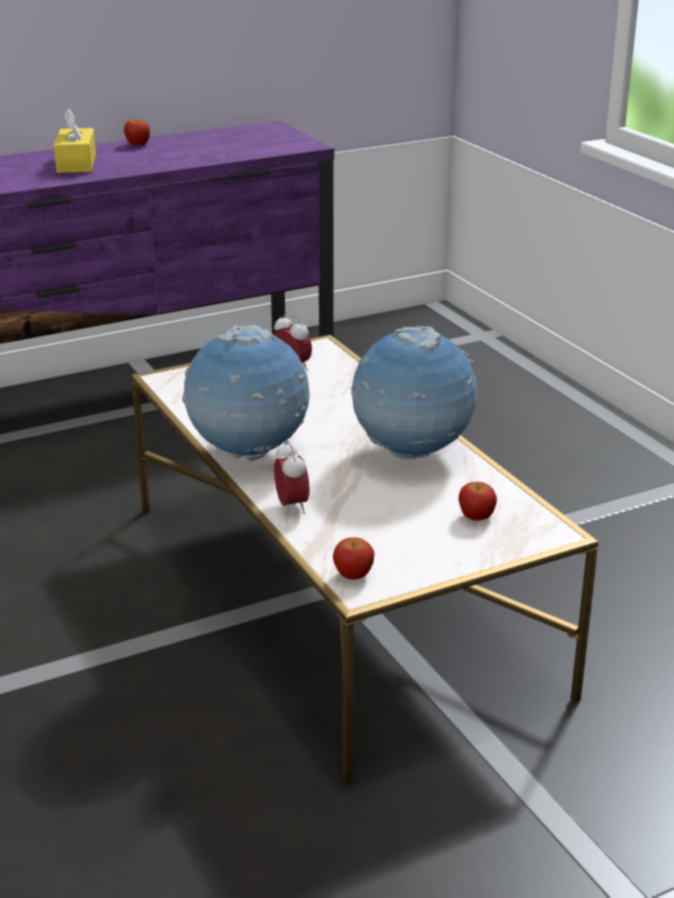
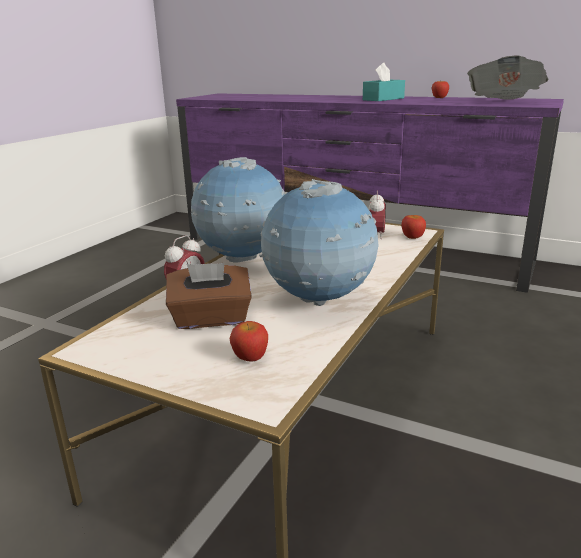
camera: 55 degrees right, 5 degrees down
(76, 163) = (383, 99): yellow tissue box -> turquoise tissue box
(251, 145) = (504, 102): none -> newspaper
(353, 575) = (104, 340): apple -> apple (412, 237)
(379, 513) = (211, 319): none -> brown tissue box

